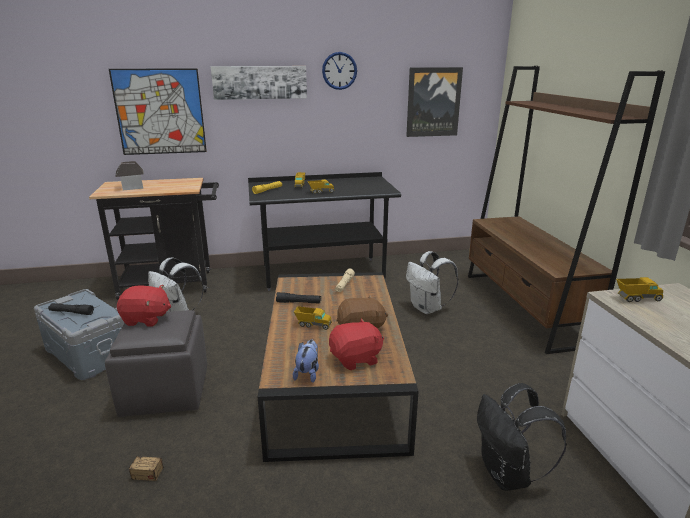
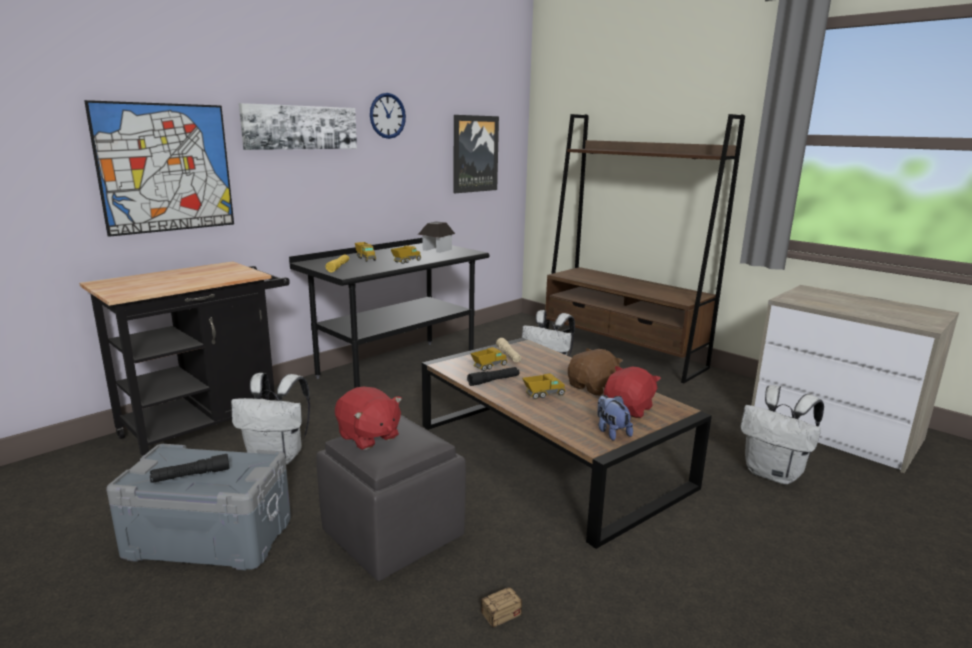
camera: 35 degrees left, 5 degrees down
(132, 187) = (151, 282): toy house -> toy house (436, 249)
(146, 319) = (368, 437): red plush toy -> red plush toy turned 75 degrees clockwise
(508, 475) = (774, 474): black backpack -> white backpack
(637, 298) = (801, 297): toy truck -> toy truck (489, 367)

